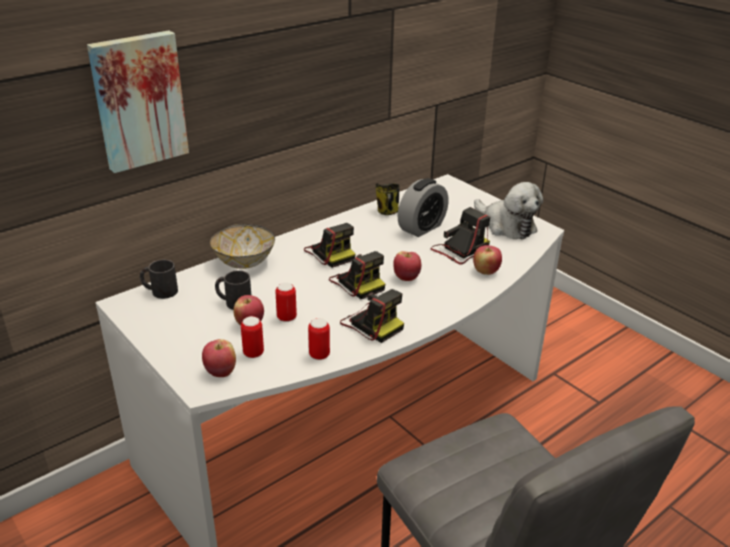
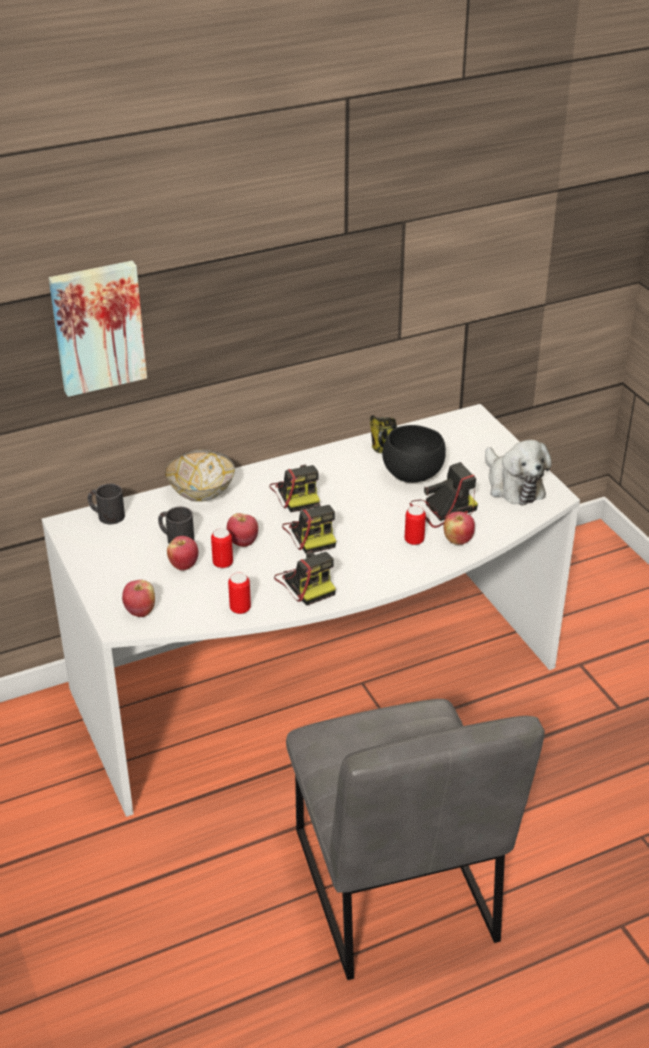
camera: 15 degrees right, 5 degrees up
(253, 353) = (177, 597): can -> can (414, 541)
(406, 278) = (366, 536): apple -> apple (243, 542)
(422, 228) = (413, 475): alarm clock -> black bowl

